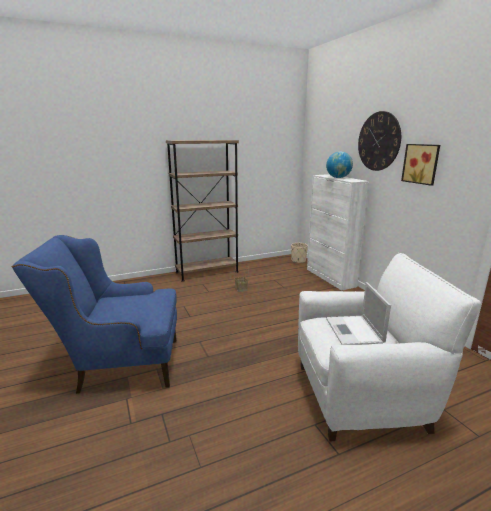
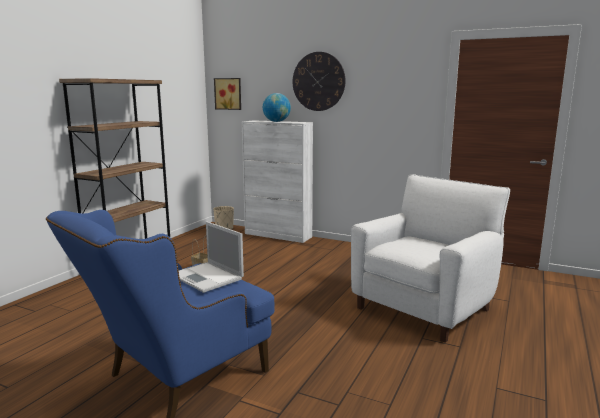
camera: 40 degrees left, 5 degrees down
(354, 331) = (419, 245): laptop -> laptop (207, 277)
(421, 164) = (371, 100): picture -> picture (228, 94)

